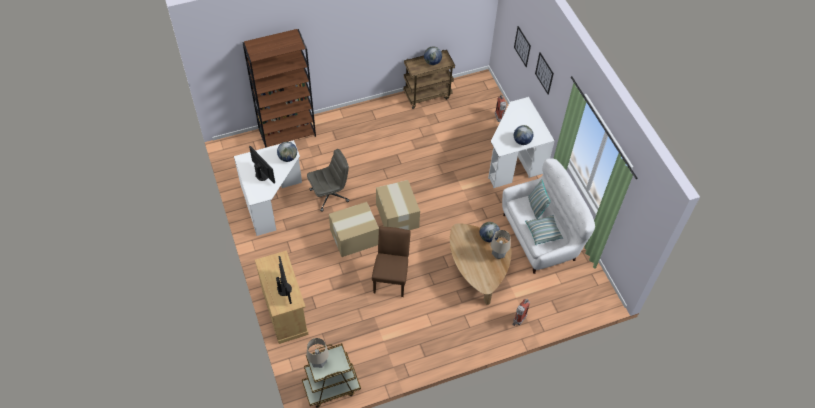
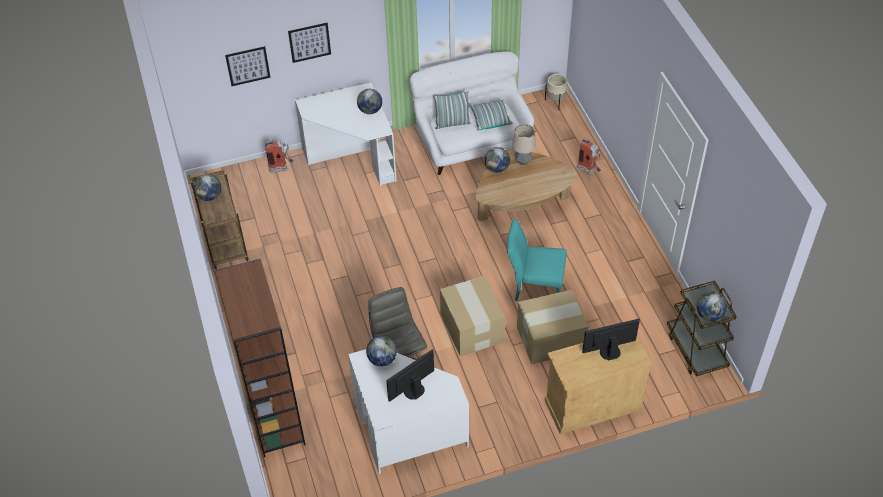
camera: 85 degrees left, 5 degrees down
(318, 363) = (709, 315): table lamp -> globe
(391, 277) = (534, 288): brown chair -> turquoise chair
(397, 216) = (438, 281): cardboard box -> cardboard box (551, 339)
(599, 299) = (556, 102): none -> beige planter

